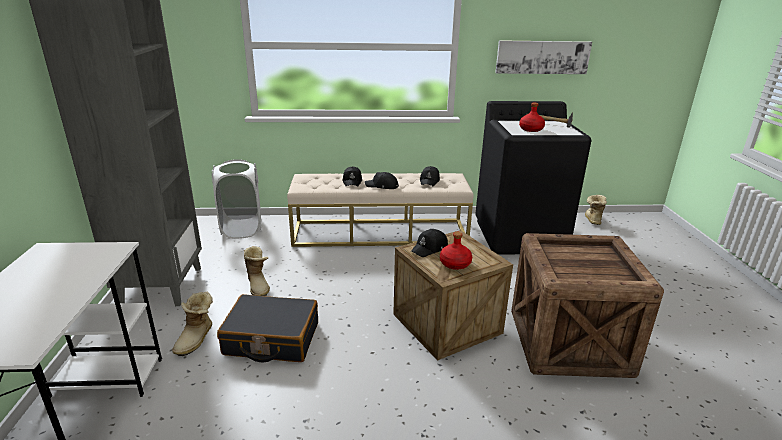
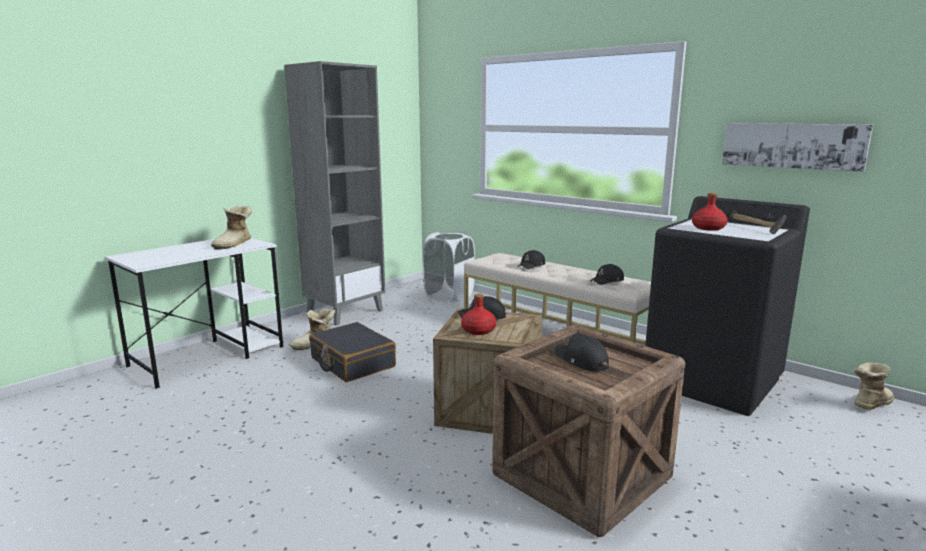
camera: 45 degrees right, 10 degrees down
(259, 285) = (399, 332): boot -> boot (235, 245)
(382, 186) = (550, 274): black cap -> black cap (581, 361)

